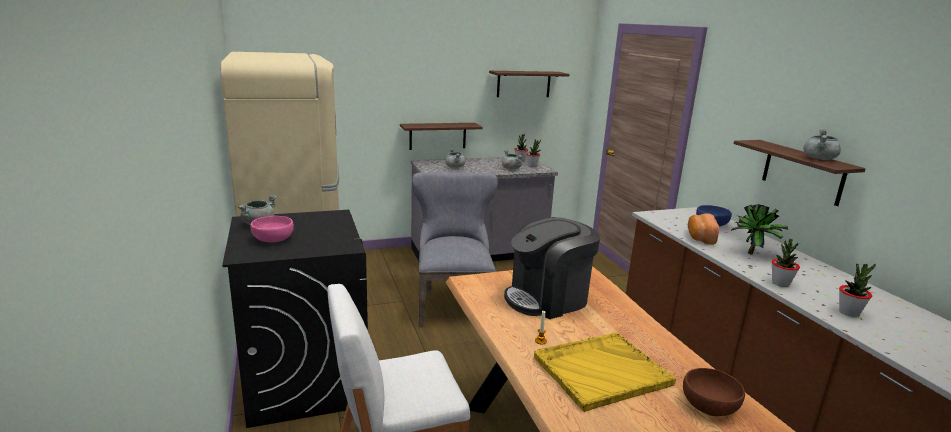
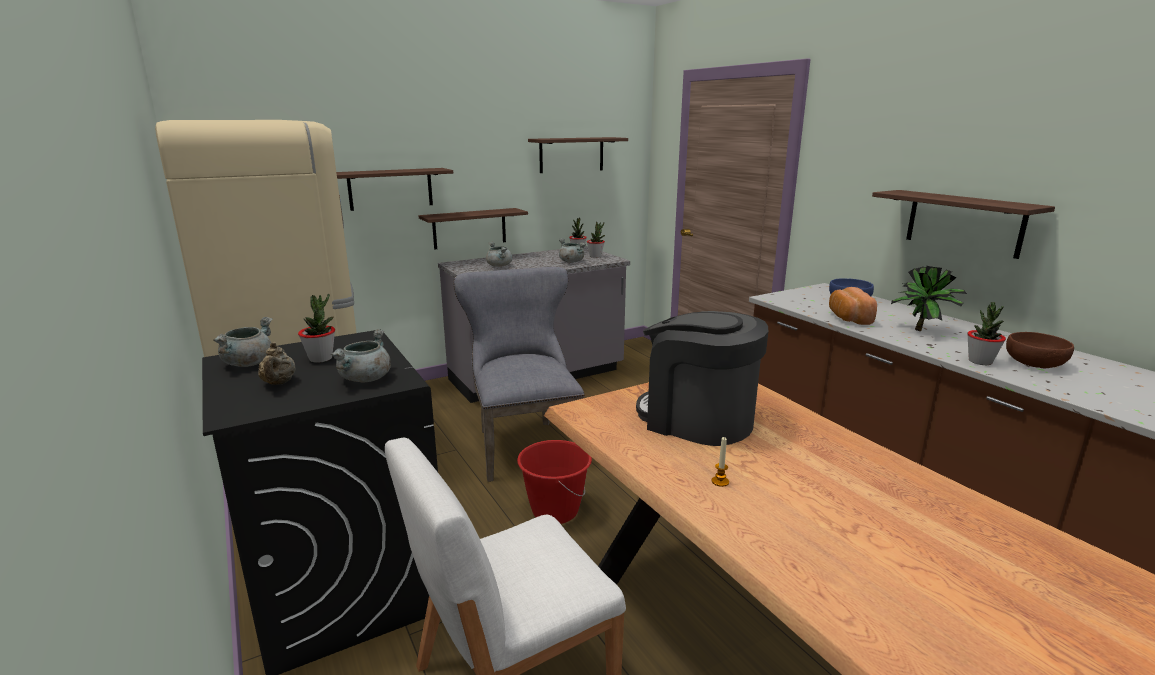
camera: 10 degrees left, 0 degrees up
(273, 239) = (279, 383): pink bowl -> beige teapot
(381, 103) = (390, 189): none -> shelf
(460, 354) = (555, 511): none -> red bucket
(547, 298) = (696, 419): coffee machine -> coffee machine turned 75 degrees clockwise
(600, 371) = (825, 514): yellow tray -> none
(710, 405) = (996, 540): brown bowl -> brown bowl (1034, 363)
(819, 159) = (993, 201): grey cooking pot -> grey cooking pot (365, 379)
(849, 312) = (1084, 387): potted plant -> potted plant (321, 358)

